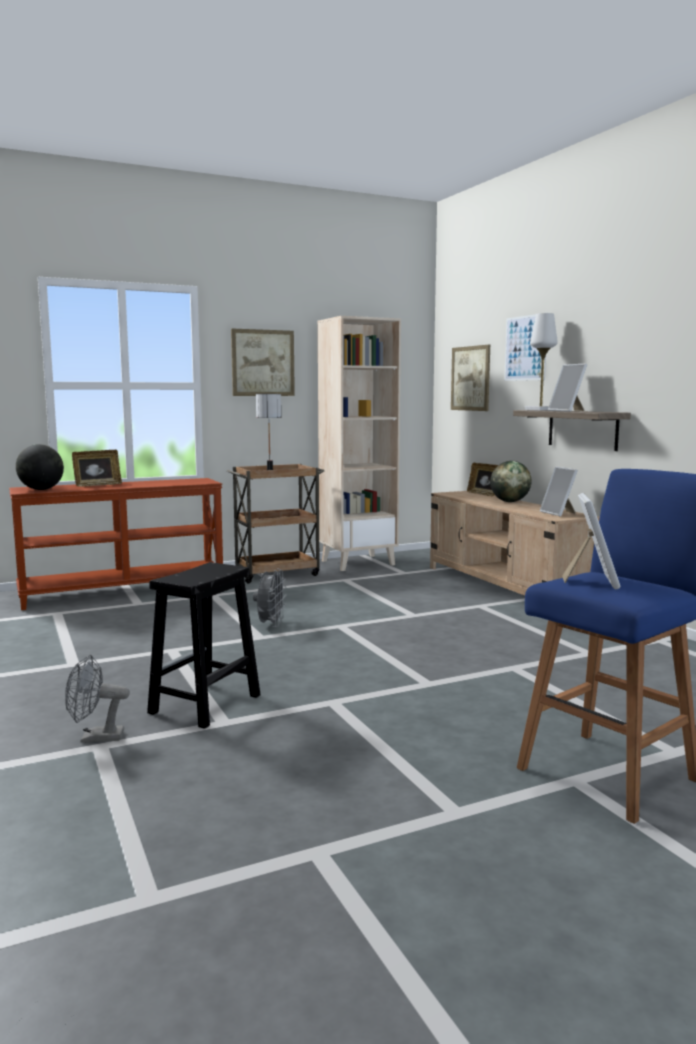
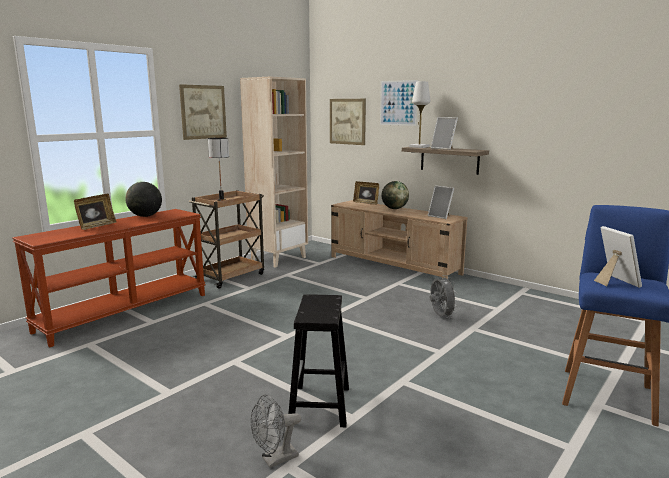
camera: 25 degrees left, 5 degrees up
(41, 489) = (53, 237): globe -> globe (145, 216)
(270, 625) = (281, 323): grey fan -> grey fan (440, 316)

